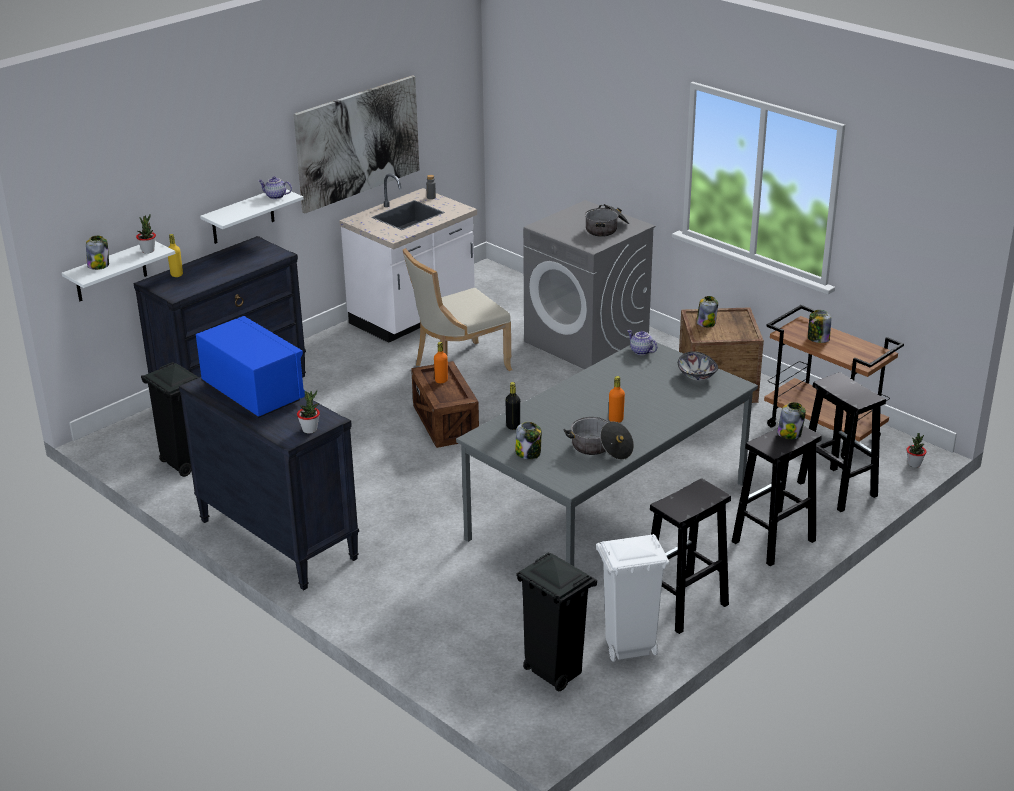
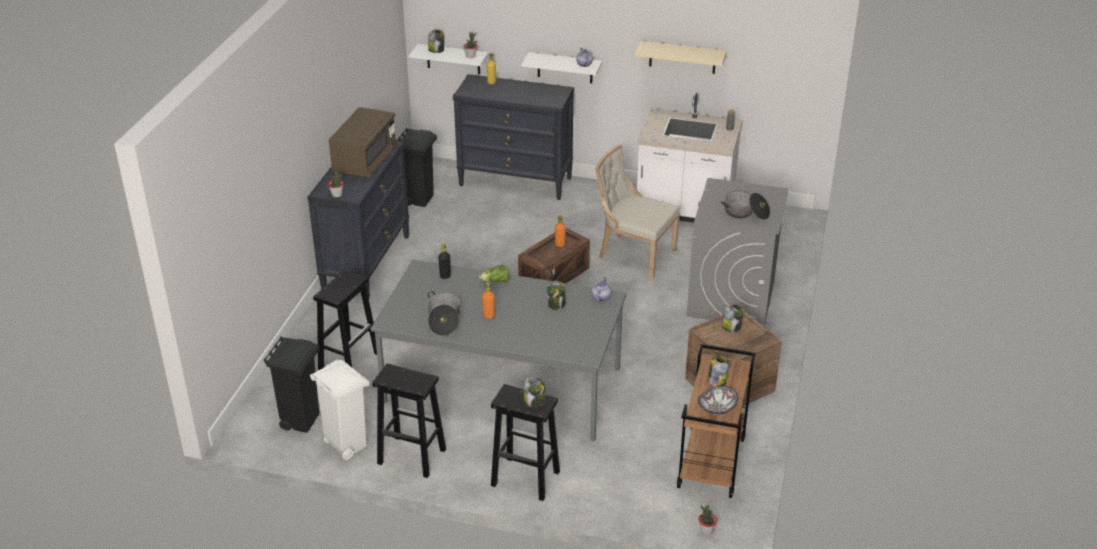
camera: 60 degrees right, 5 degrees up
(253, 393) = (365, 161): blue microwave -> brown microwave
(358, 142) = (682, 57): picture -> beige shelf
(528, 453) = (415, 293): jar -> jar (556, 304)
(555, 399) = (496, 281): none -> lettuce
(696, 376) = (585, 333): bowl -> bowl (716, 408)
(836, 489) = (628, 493): black stool -> black stool (349, 360)

